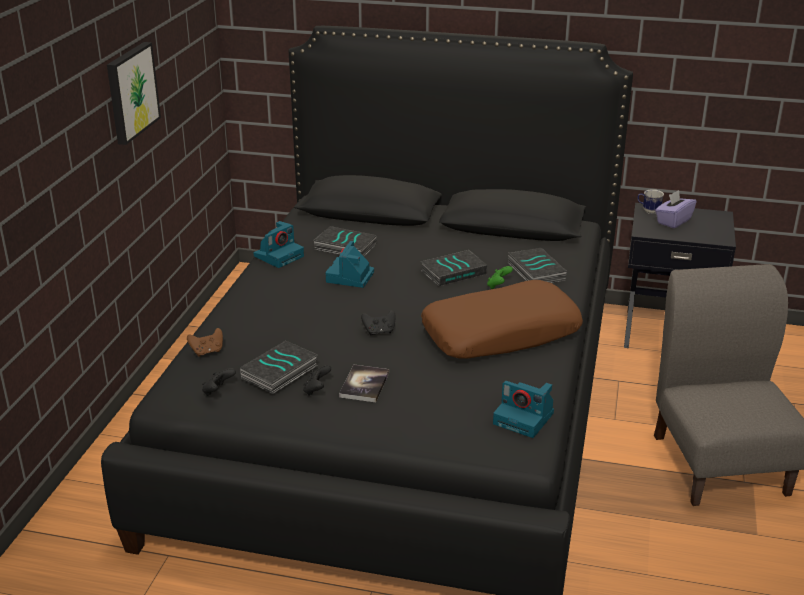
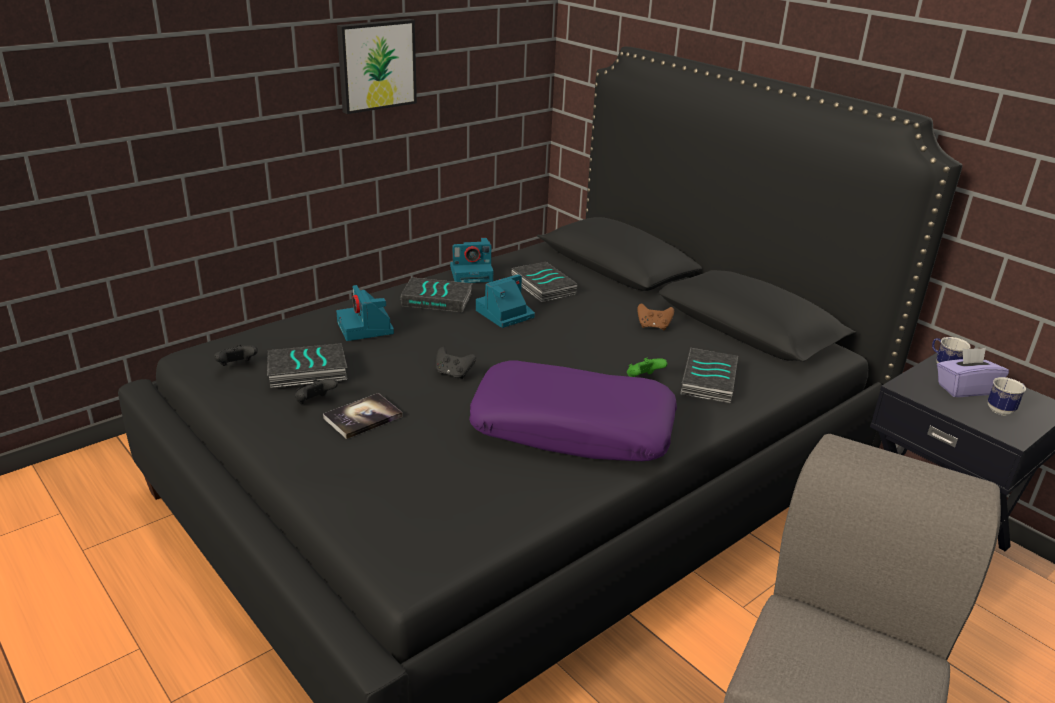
camera: 35 degrees right, 0 degrees up
(207, 351) = (285, 329): brown game controller -> brown game controller (653, 326)
(453, 272) = (615, 347): book -> book (438, 299)
(500, 333) = (573, 428): brown pillow -> purple pillow
(525, 418) = (462, 531): camera -> camera (366, 328)
(703, 226) = (1003, 409): none -> mug

